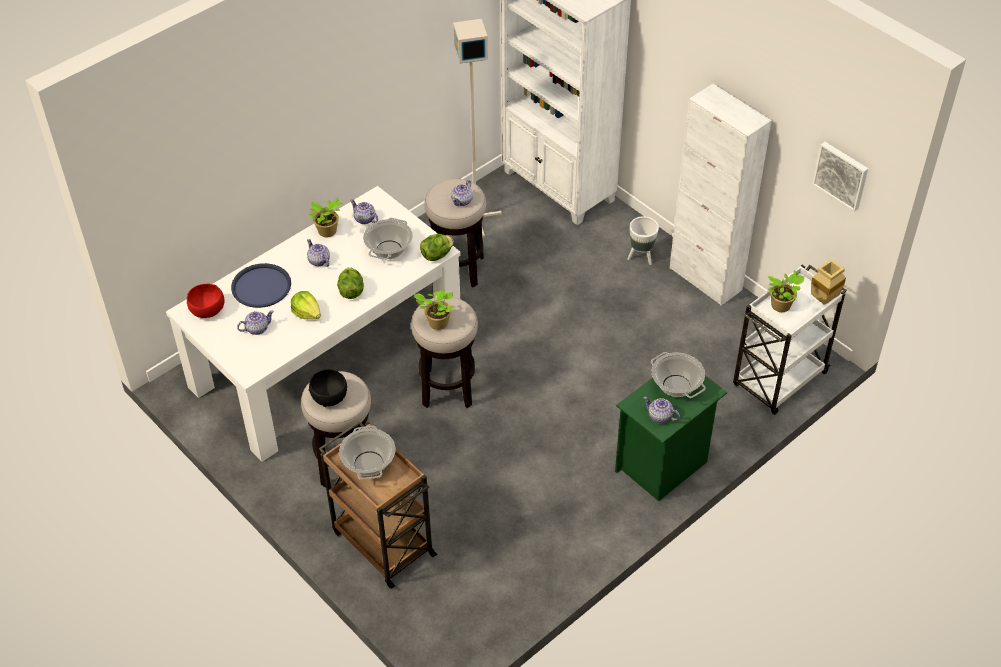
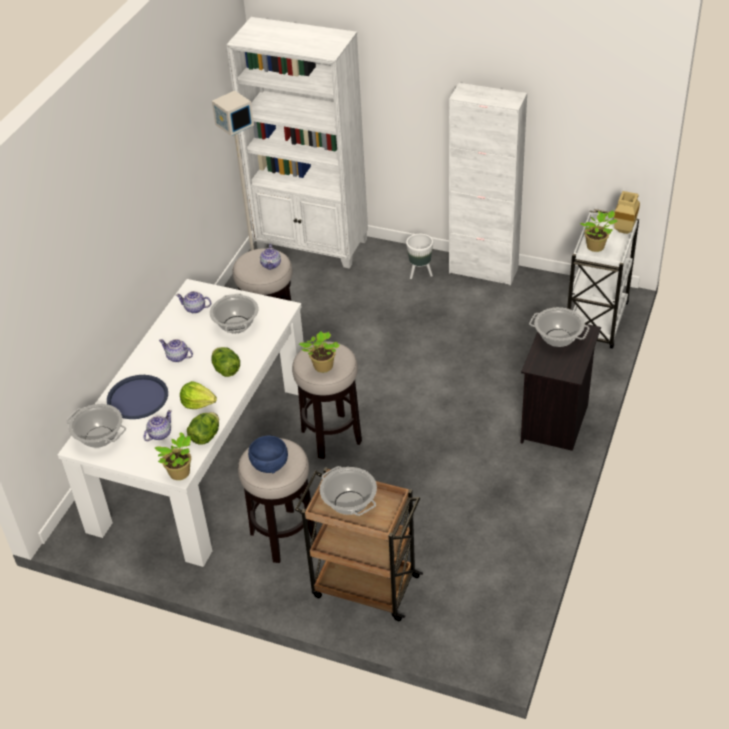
camera: 25 degrees left, 5 degrees down
(208, 310) = (100, 437): red bowl -> cooking pot
(328, 232) = (168, 331): potted plant -> potted plant (181, 473)
(329, 397) = (269, 464): black bowl -> blue bowl
(436, 255) = (282, 313): lettuce -> lettuce (205, 436)
(660, 416) = (563, 366): teapot -> none
(663, 466) = (555, 422): green nightstand -> black nightstand
(841, 175) = (606, 116): picture -> none

